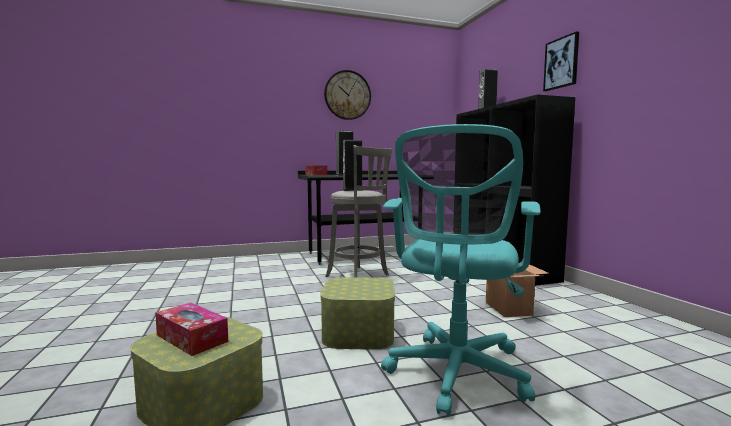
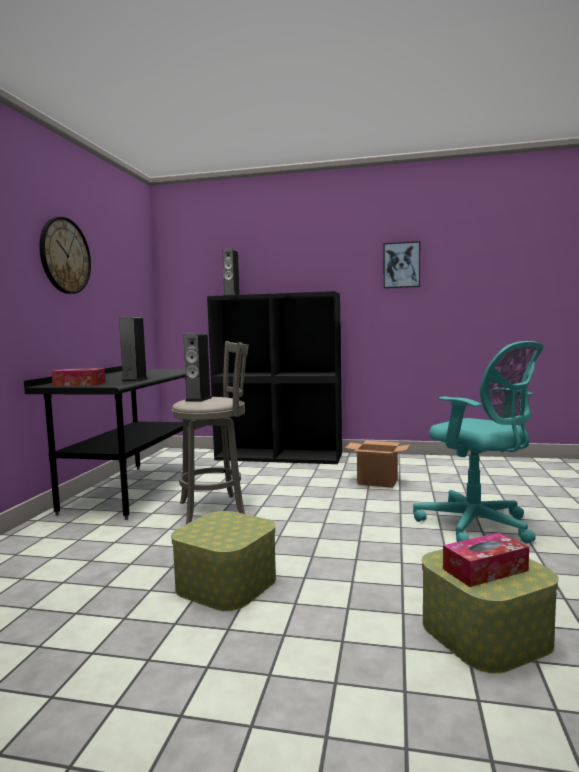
camera: 60 degrees left, 0 degrees up
(358, 332) = (379, 540): storage box -> storage box (226, 583)
(561, 63) = (317, 260): picture -> picture (401, 265)

